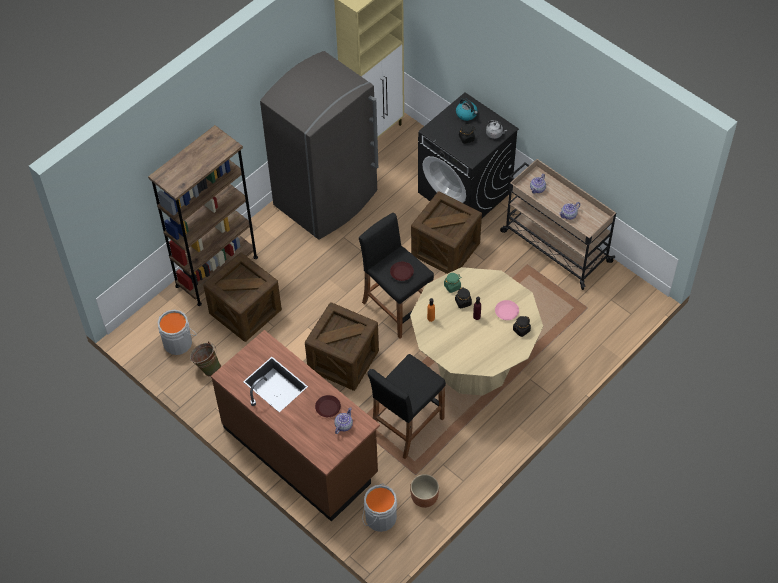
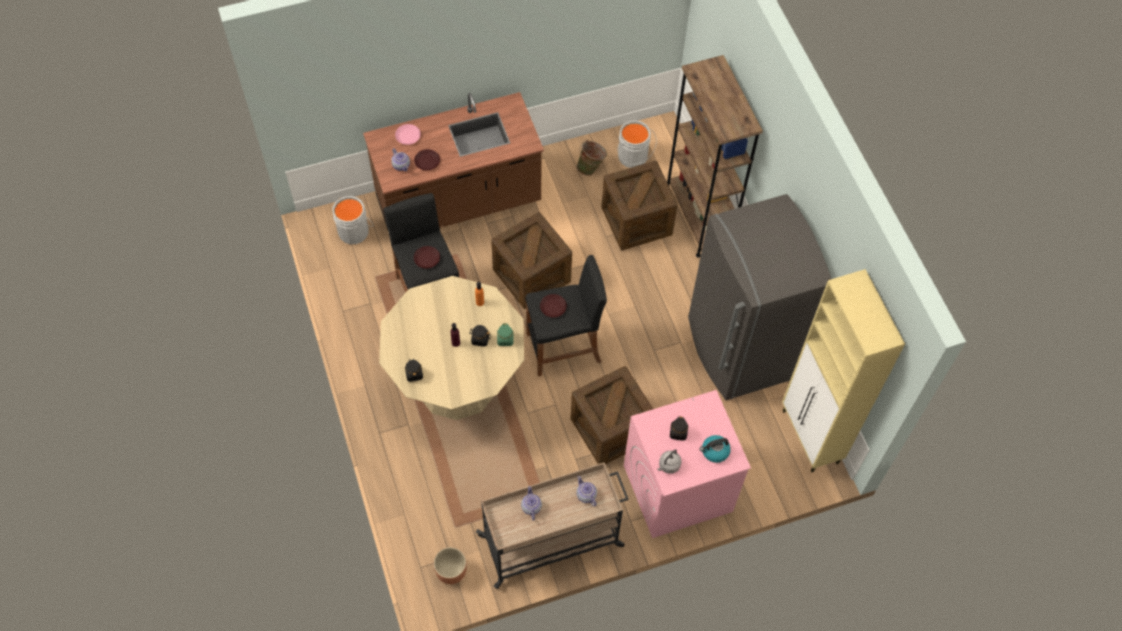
camera: 115 degrees right, 5 degrees up
(412, 378) = (427, 259): none -> brown plate
(425, 498) = (348, 273): brown planter -> brown planter (451, 572)
(465, 192) = (677, 489): black washing machine -> pink washing machine
(507, 312) = (443, 372): pink plate -> pink plate (408, 136)

